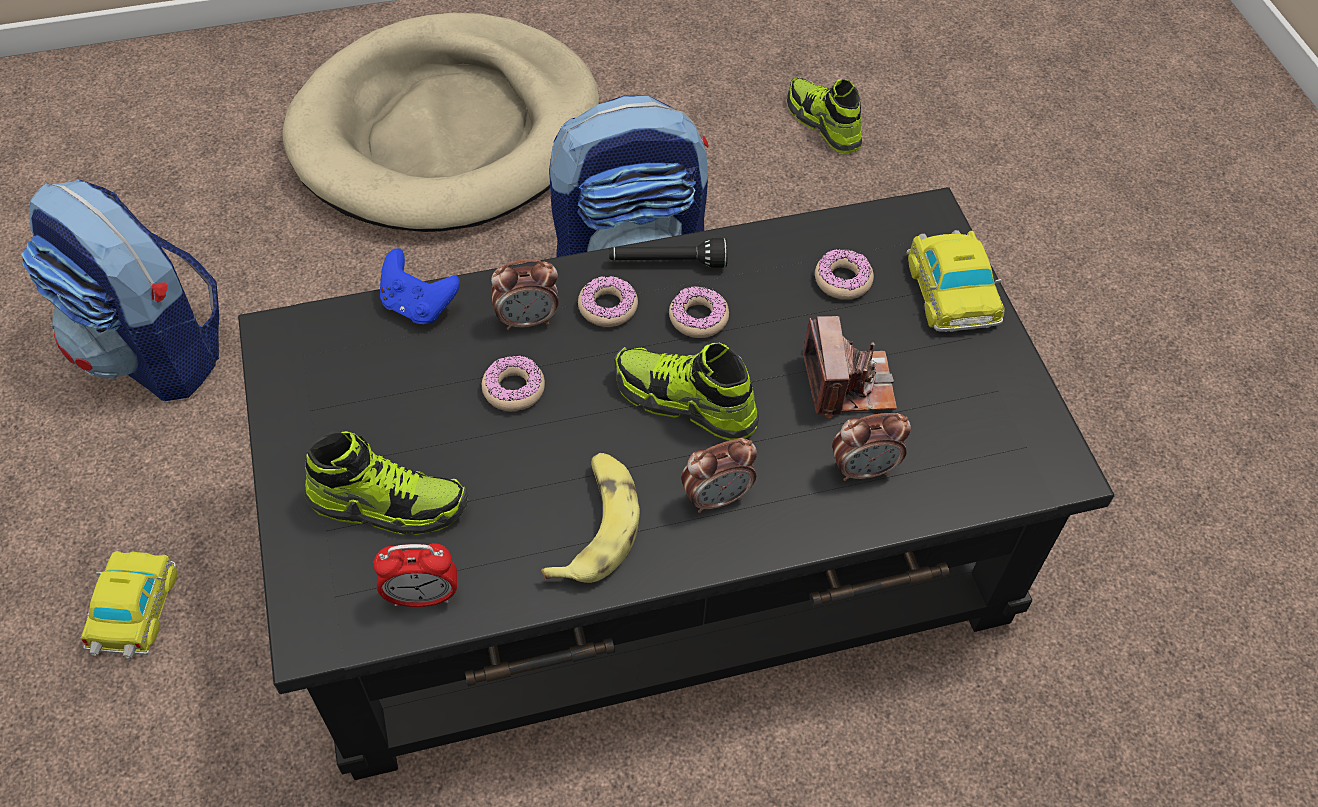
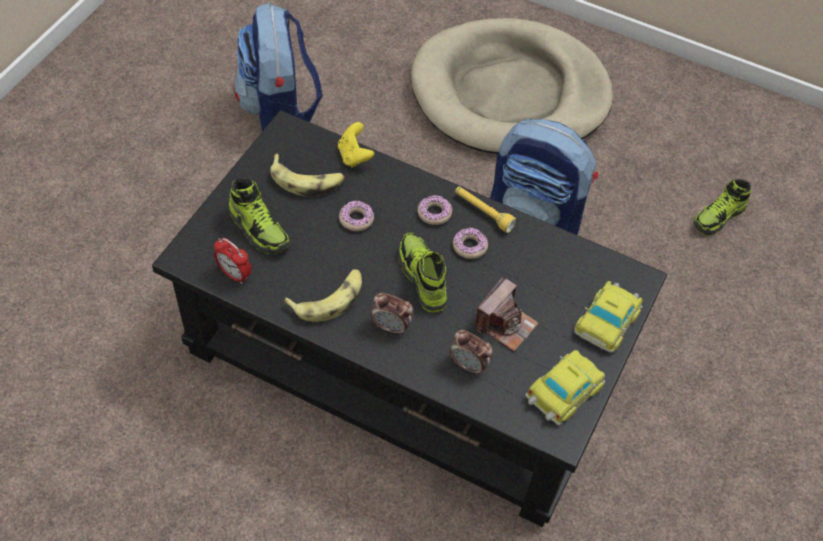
camera: 40 degrees right, 0 degrees up
(132, 611) = (172, 218): toy car -> toy car (563, 392)
(386, 386) = (307, 181): none -> banana
(418, 306) = (354, 156): blue game controller -> yellow game controller
(528, 320) = (393, 194): alarm clock -> none
(667, 263) = (483, 212): black flashlight -> yellow flashlight
(823, 124) = (718, 217): shoe -> shoe turned 135 degrees counterclockwise
(843, 280) = (558, 278): donut -> none

